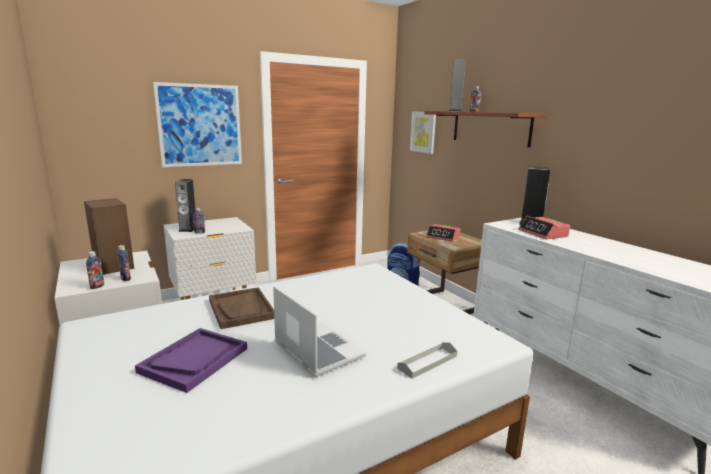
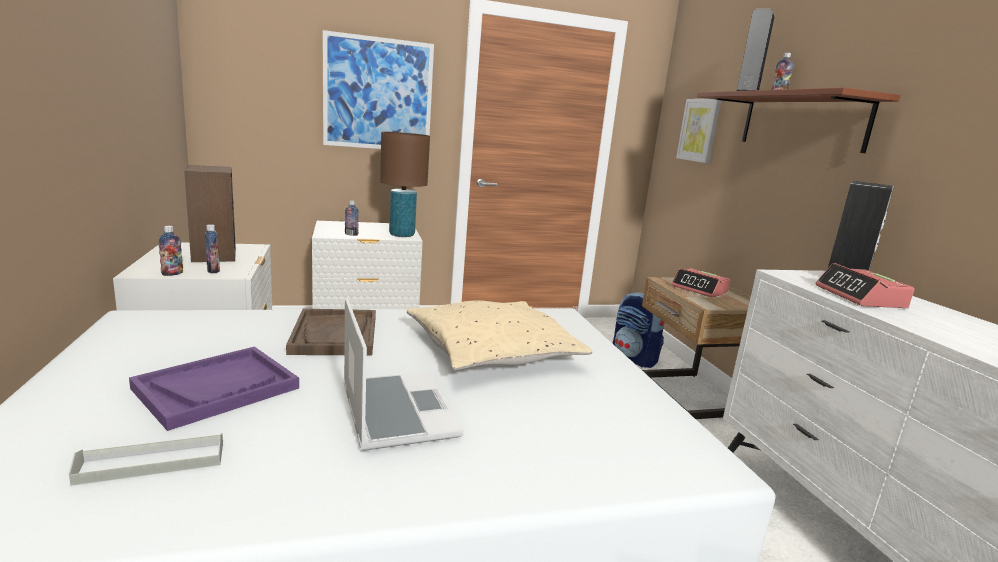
camera: 15 degrees right, 0 degrees up
(188, 229) = (341, 228): speaker -> none
(235, 227) = (401, 235): none -> brown table lamp
(347, 300) = (492, 350): none -> beige pillow
(427, 362) = (561, 469): grey tray -> grey tray (152, 463)

